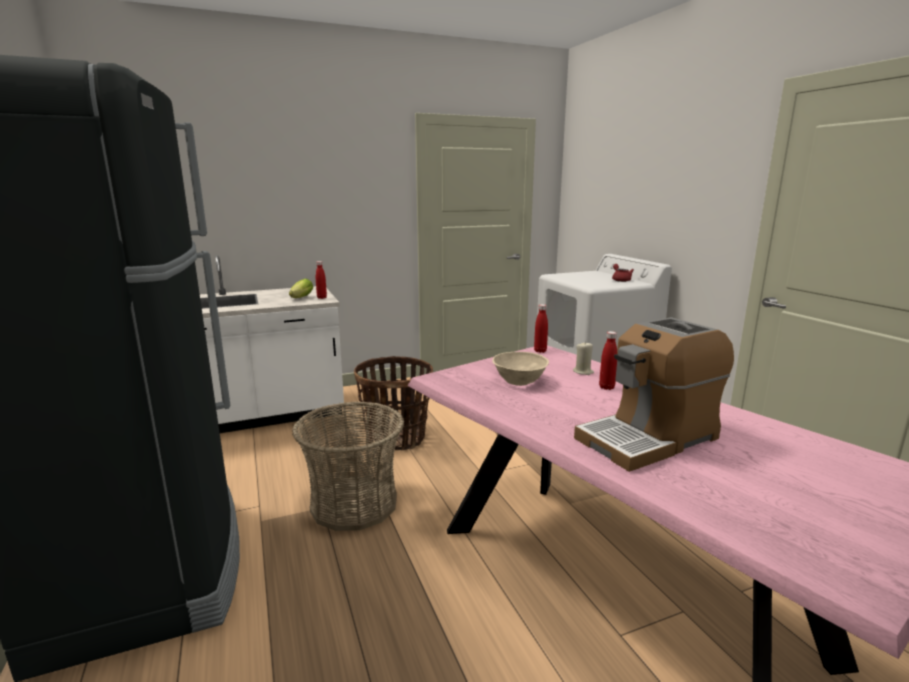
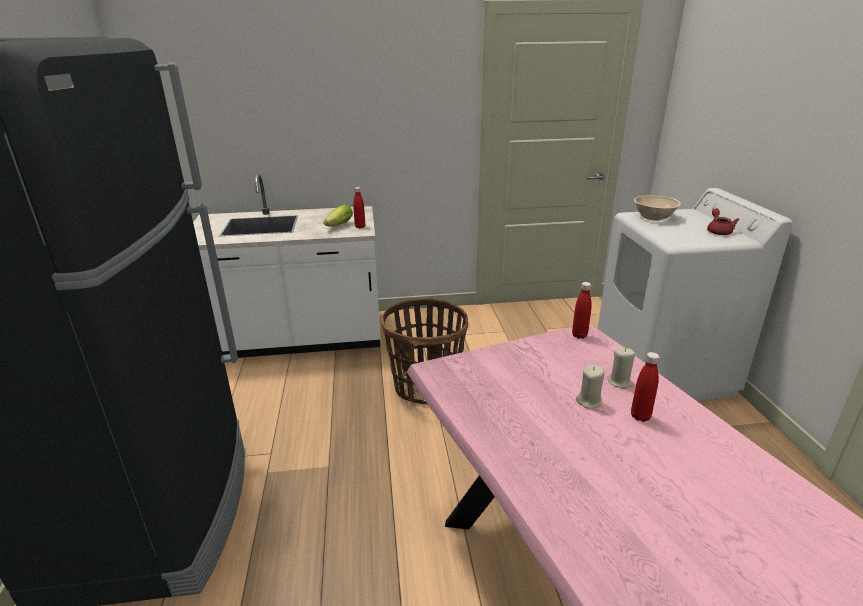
camera: 15 degrees right, 10 degrees up
(354, 504) = (360, 467): basket -> none
(518, 380) = (532, 387): beige bowl -> beige bowl (653, 217)
(565, 383) = (589, 401): none -> beige candle
(649, 438) = (661, 528): coffee machine -> none

